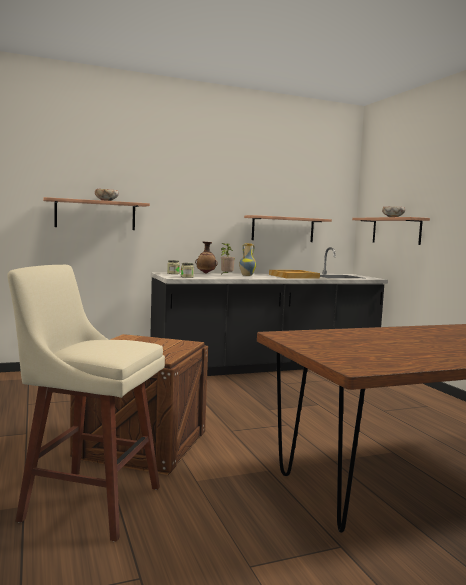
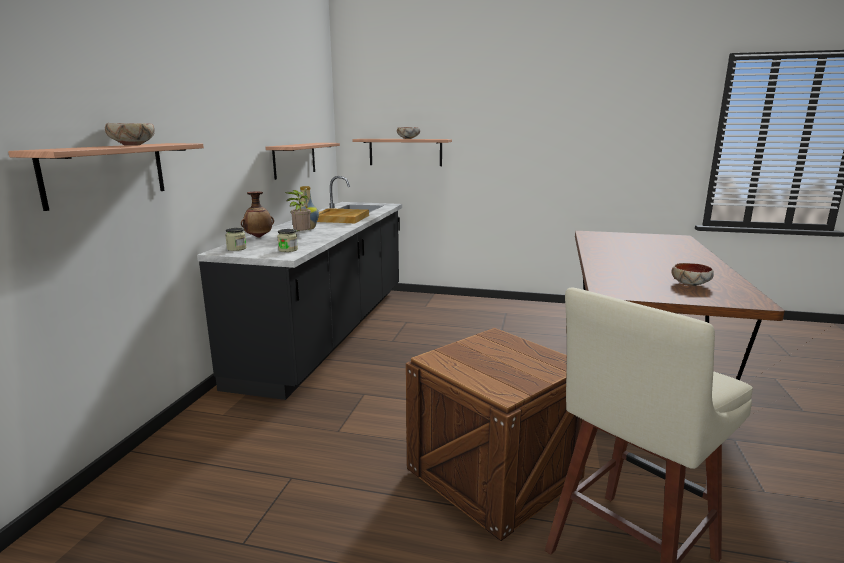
camera: 55 degrees left, 10 degrees up
(373, 352) = (690, 284): none -> bowl

